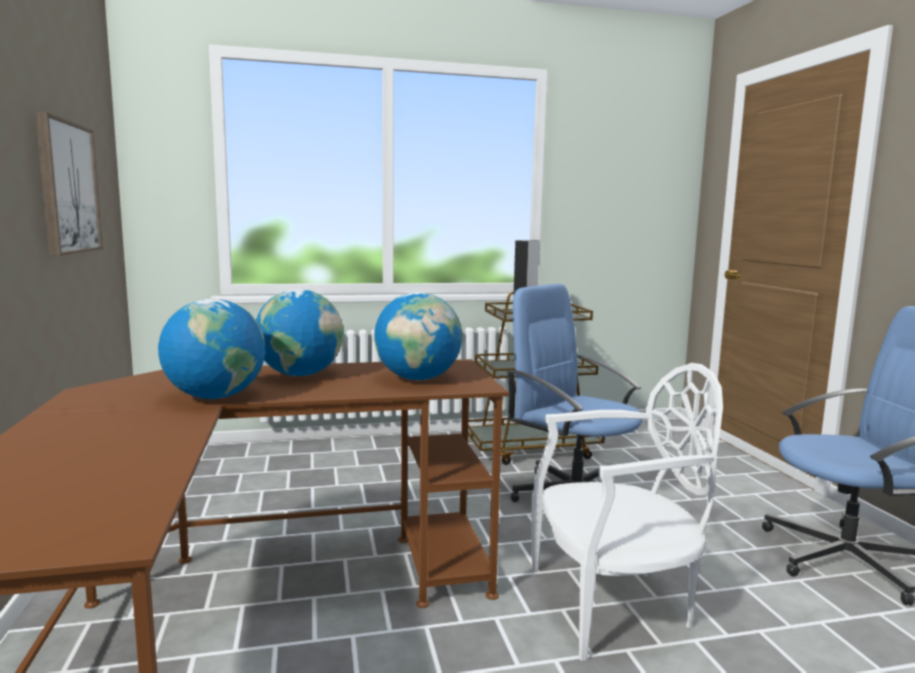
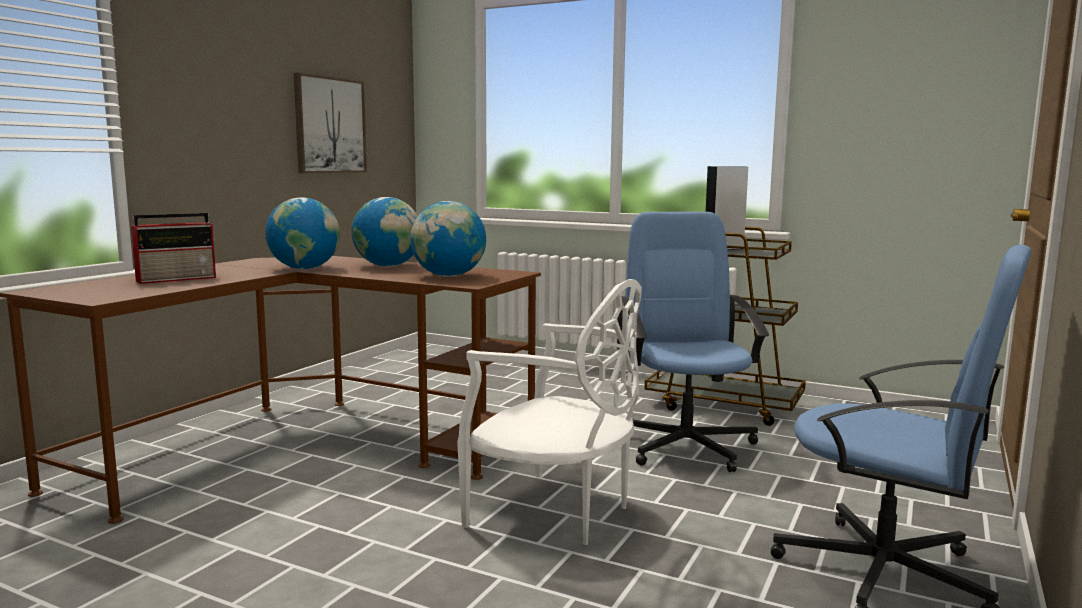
camera: 40 degrees right, 0 degrees up
(91, 455) = (178, 279): none -> radio

